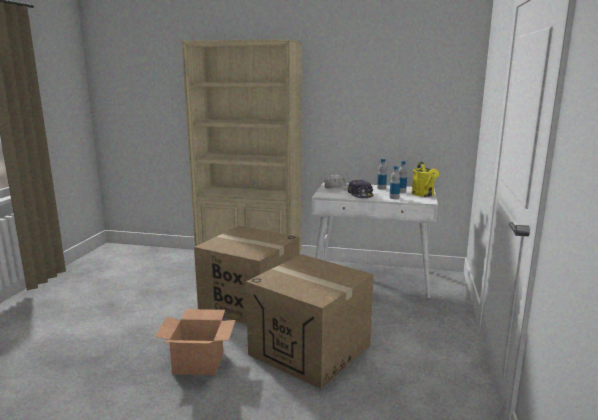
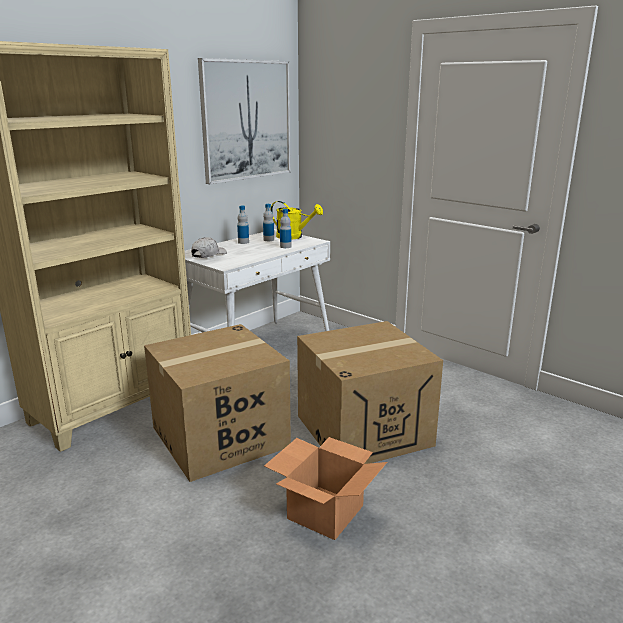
camera: 60 degrees left, 5 degrees up
(360, 194) = (252, 253): cap -> none
(415, 92) = (246, 120): none -> picture

